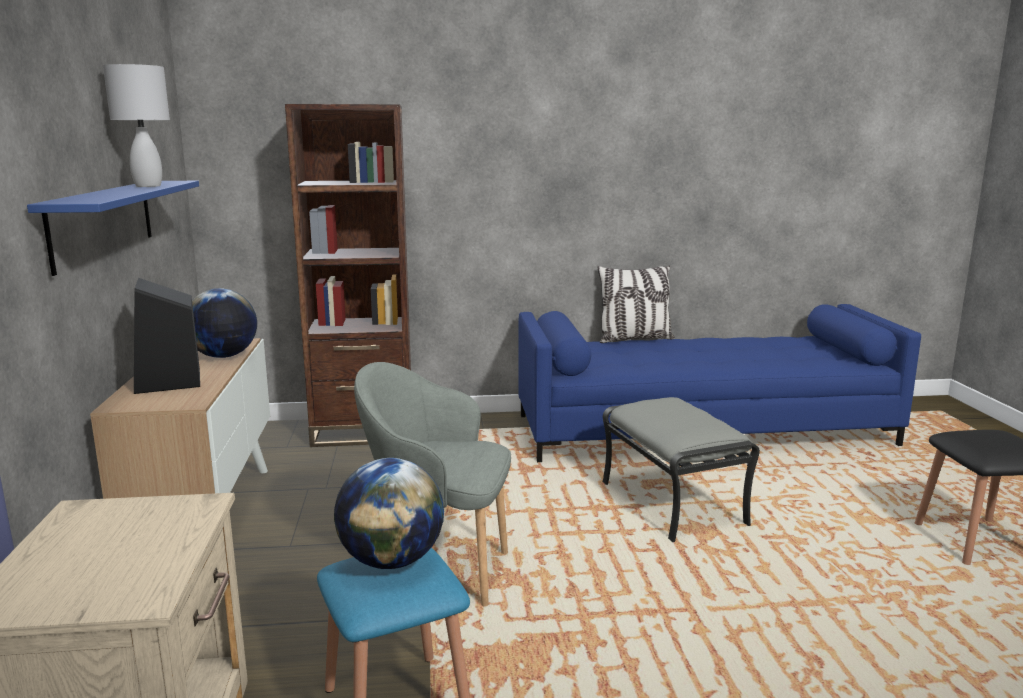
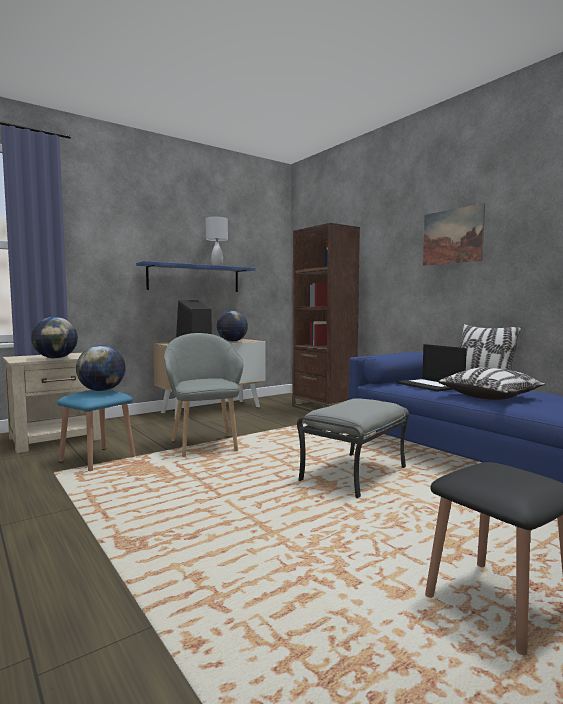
camera: 60 degrees right, 10 degrees down
(163, 546) = (56, 358): none -> globe
(575, 144) = (452, 236): none -> picture
(630, 359) = (431, 385): none -> laptop
(711, 358) = (490, 396): none -> pillow

